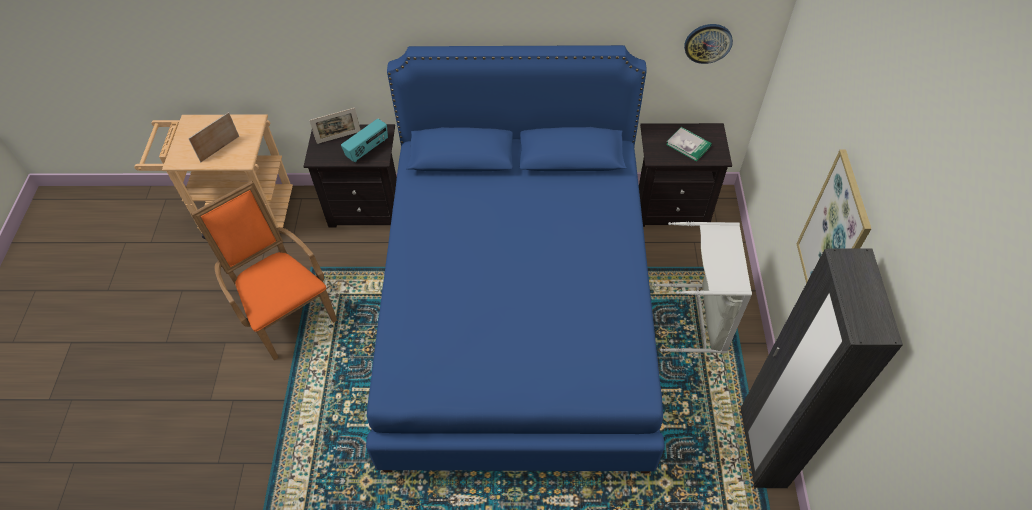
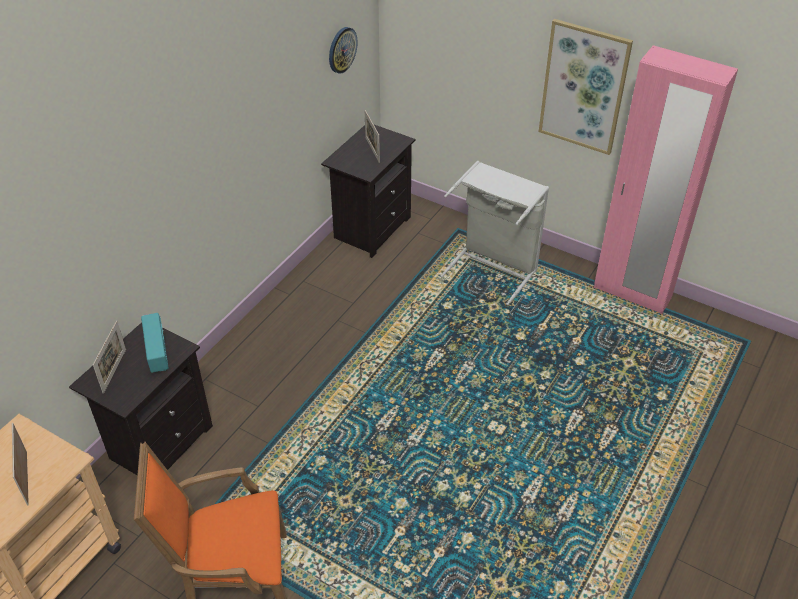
camera: 60 degrees left, 10 degrees down
(517, 315) = (398, 381): blue bed -> none
(688, 145) = (372, 149): book -> picture frame
(761, 448) = (632, 293): black wardrobe -> pink wardrobe

